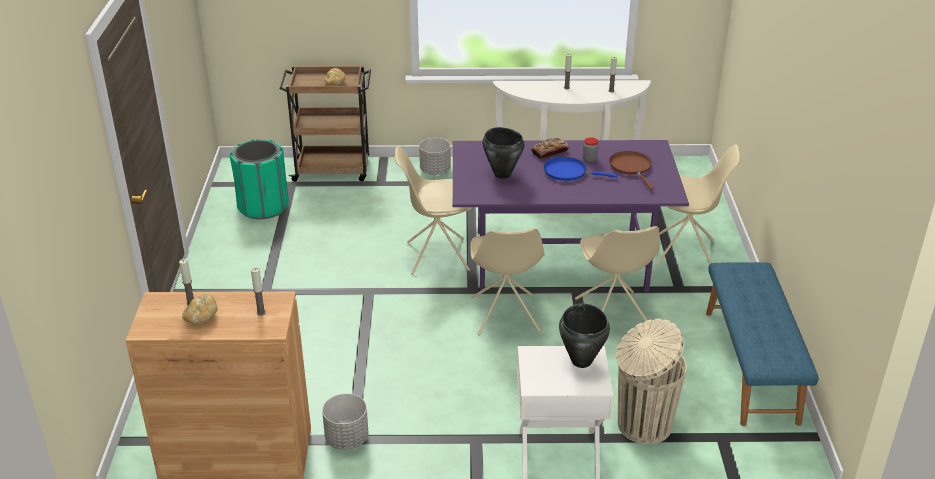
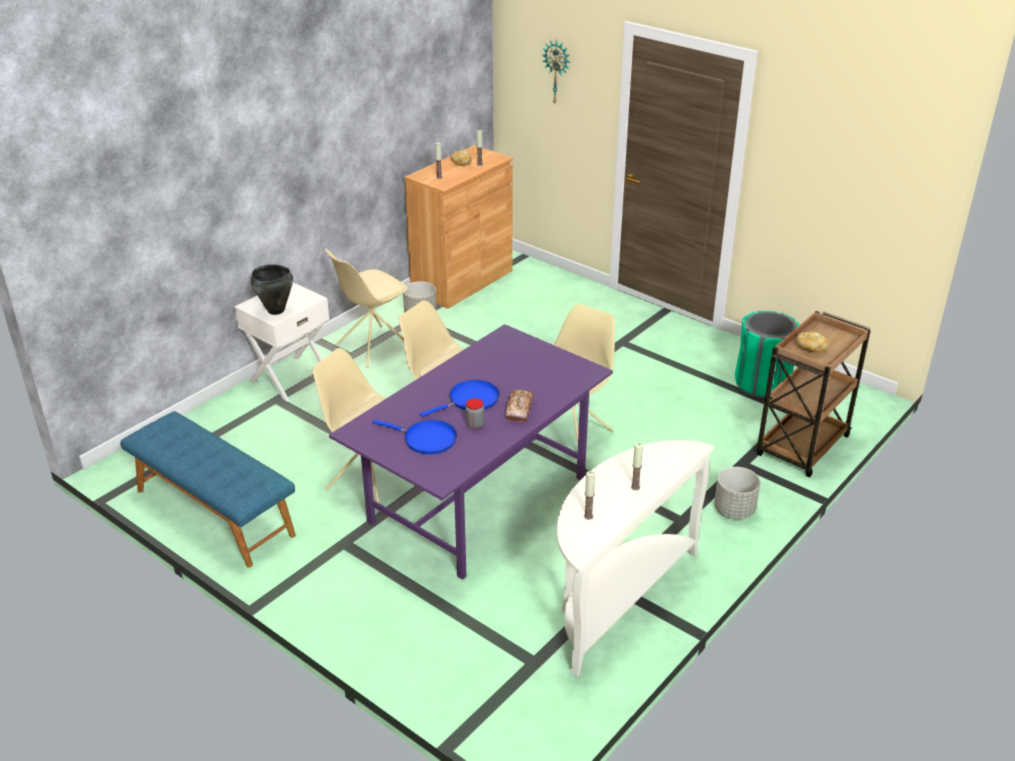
camera: 130 degrees right, 0 degrees up
(75, 169) = (557, 72): none -> wall clock
(502, 174) = (516, 366): black cooking pot -> none
(631, 167) = (426, 439): brown frying pan -> blue frying pan
(642, 425) = (255, 422): beige trash can -> none
(686, 253) = (380, 588): beige chair -> beige chair (372, 347)

